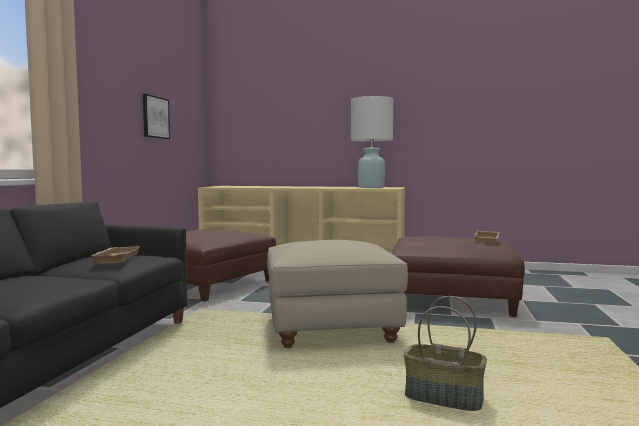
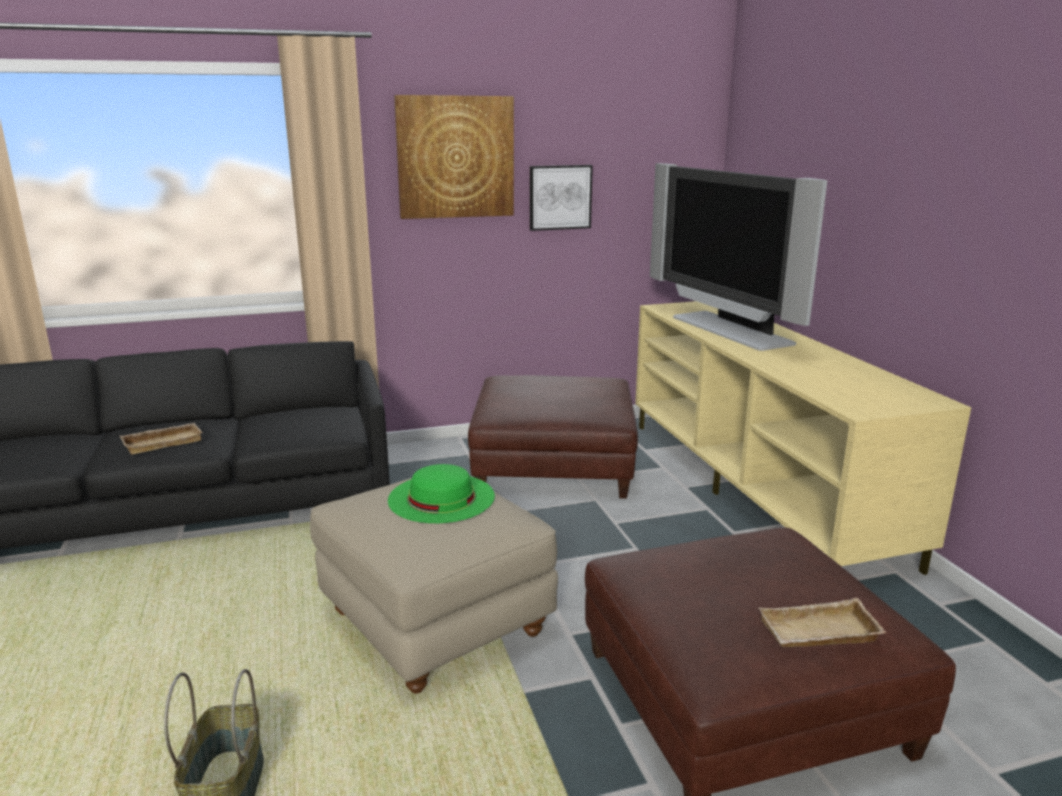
camera: 60 degrees right, 15 degrees up
(109, 78) = (455, 157): none -> picture
(115, 258) = (292, 423): beige tray -> beige tray (163, 442)
(270, 187) = (728, 330): none -> television
(329, 241) = (441, 497): none -> green hat
(371, 187) = (868, 388): white table lamp -> none

